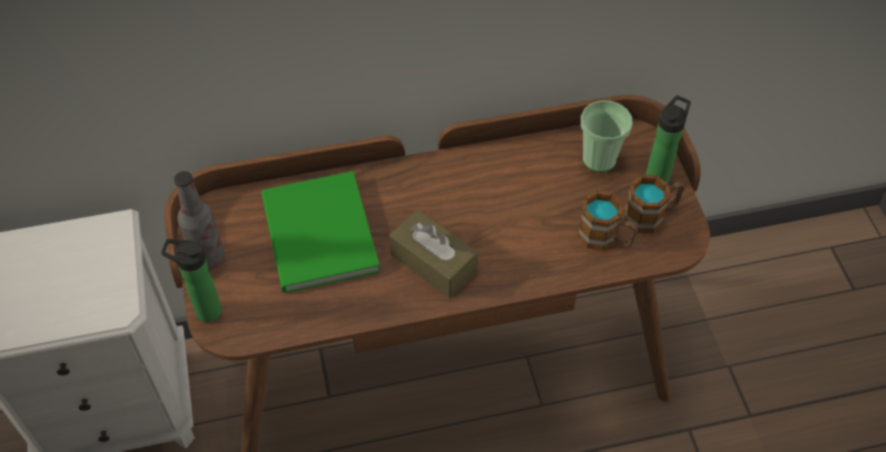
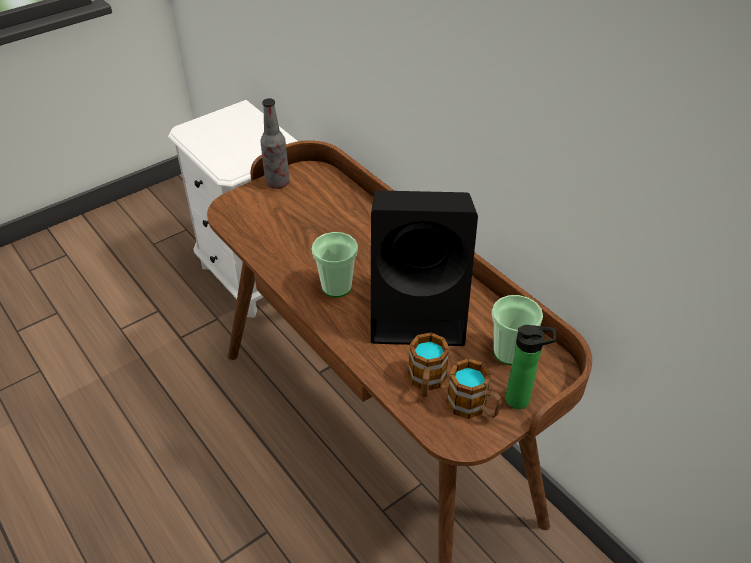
camera: 65 degrees right, 10 degrees down
(204, 311) = (236, 196): bottle -> none
(317, 237) = (323, 223): green book -> none
(433, 263) = (336, 287): brown tissue box -> cup
(509, 204) = (420, 311): none -> black speaker

